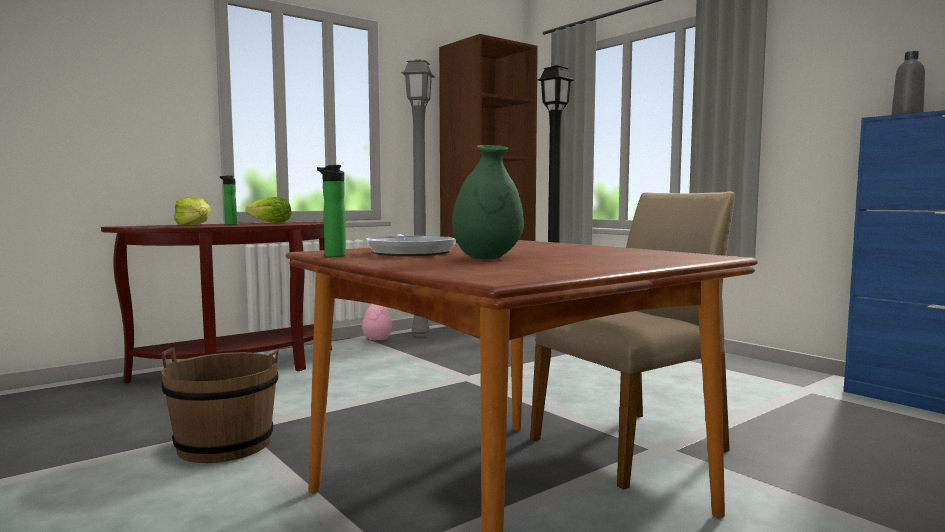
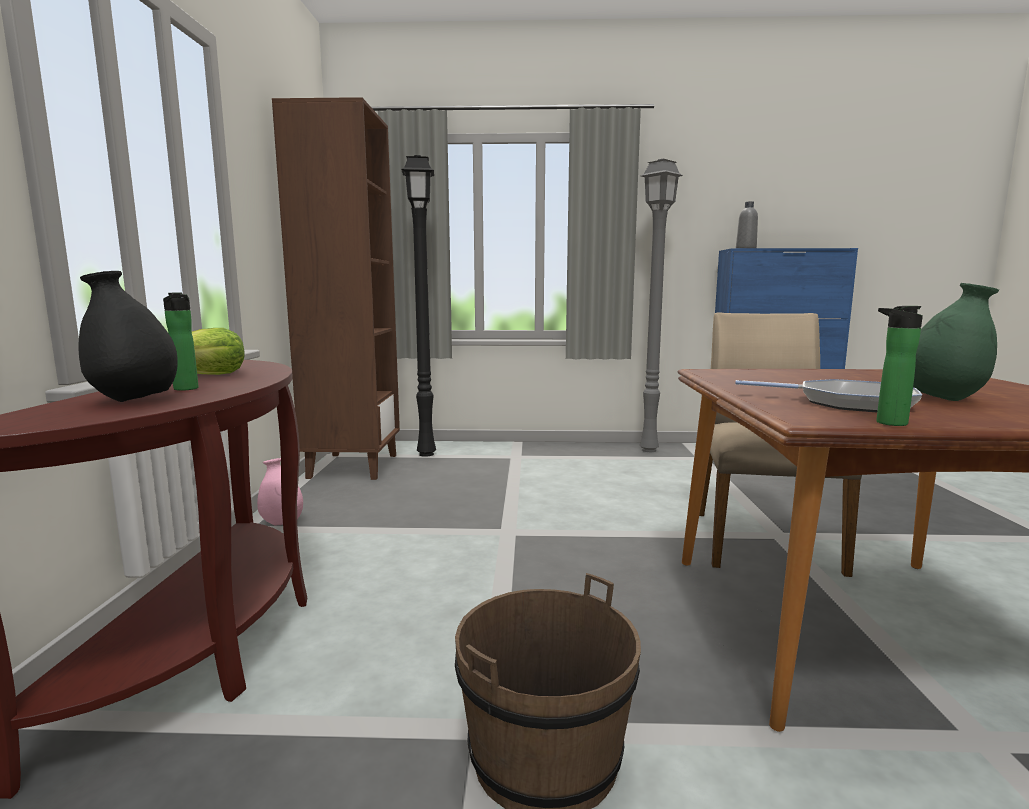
camera: 50 degrees left, 5 degrees up
(195, 225) = (135, 400): lettuce -> black vase
(422, 334) = (314, 498): grey floor lamp -> grey floor lamp (648, 450)

